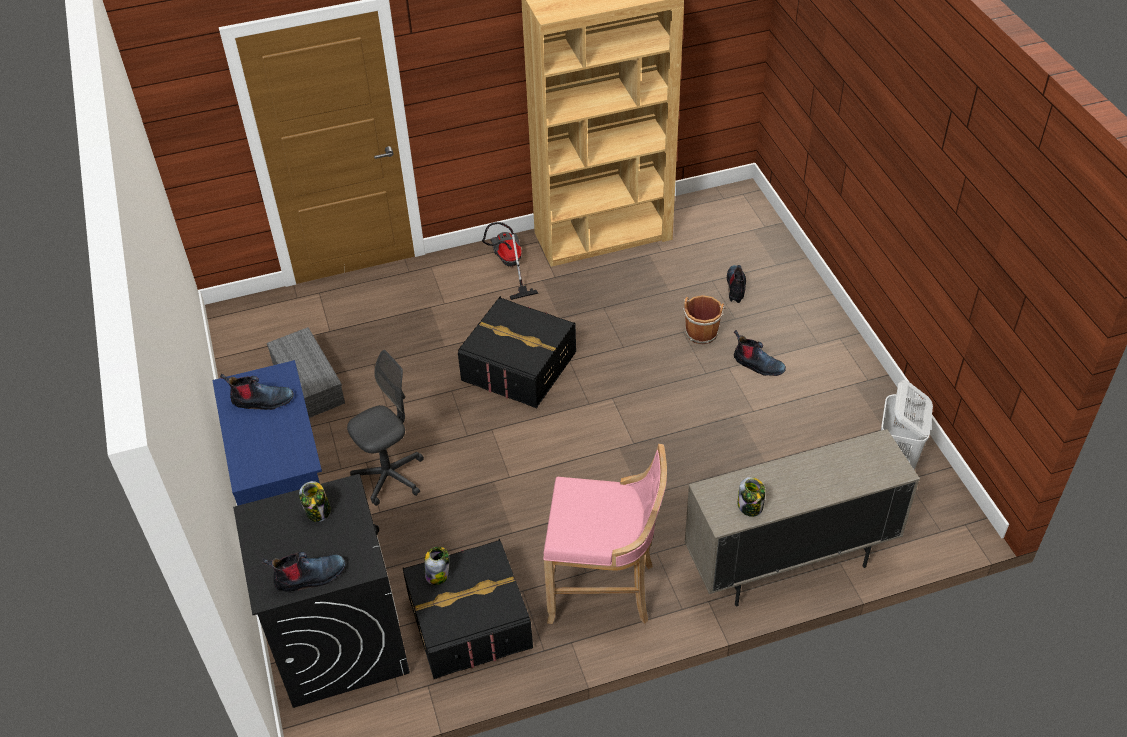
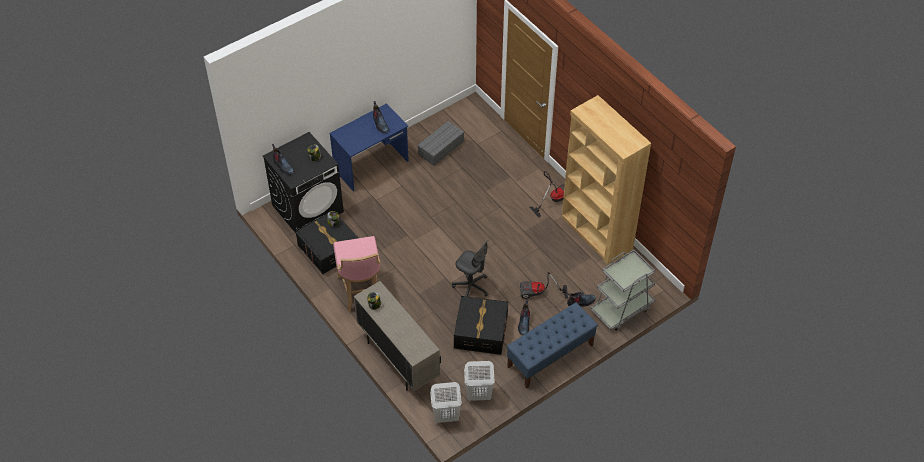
camera: 70 degrees right, 5 degrees up
(390, 477) = (396, 197): grey office chair -> grey office chair (471, 287)
(519, 366) = (483, 224): black storage box -> black storage box (481, 332)
(701, 332) = (539, 294): brown bucket -> vacuum cleaner
(764, 246) = (621, 309): none -> grey cart
(835, 350) = (550, 356): none -> blue bench
(934, 520) = (445, 416): none -> white laundry basket

